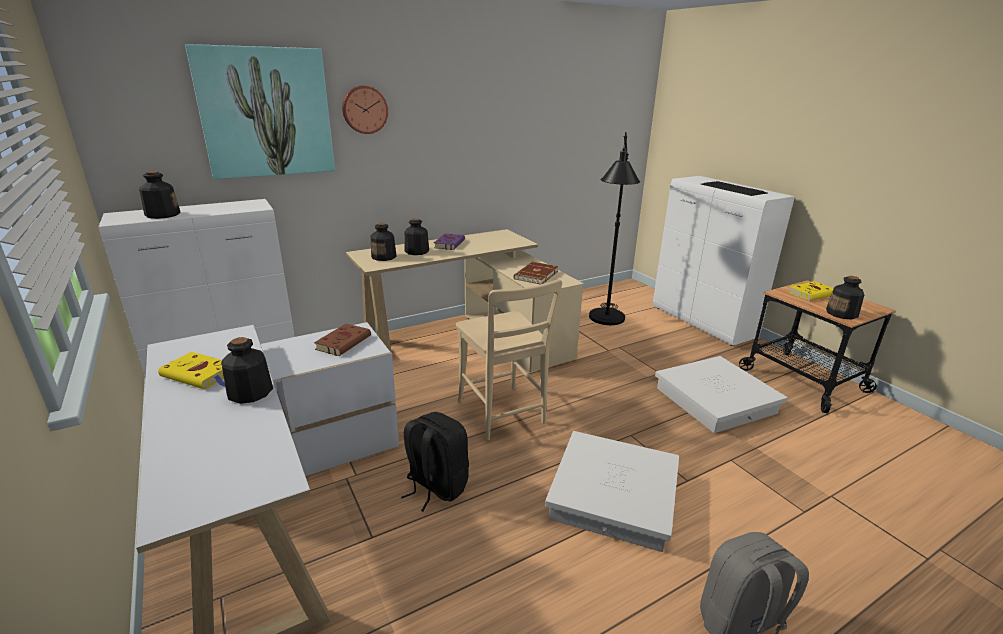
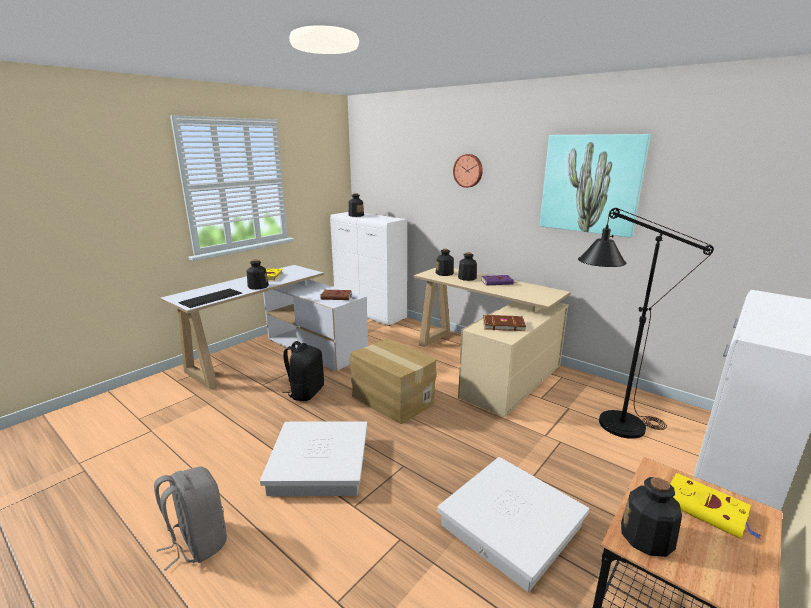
camera: 70 degrees right, 5 degrees down
(266, 113) = (416, 169): picture -> picture (591, 184)
(503, 415) = (392, 399): beige chair -> cardboard box
(732, 188) = (772, 319): keyboard -> keyboard (211, 297)

